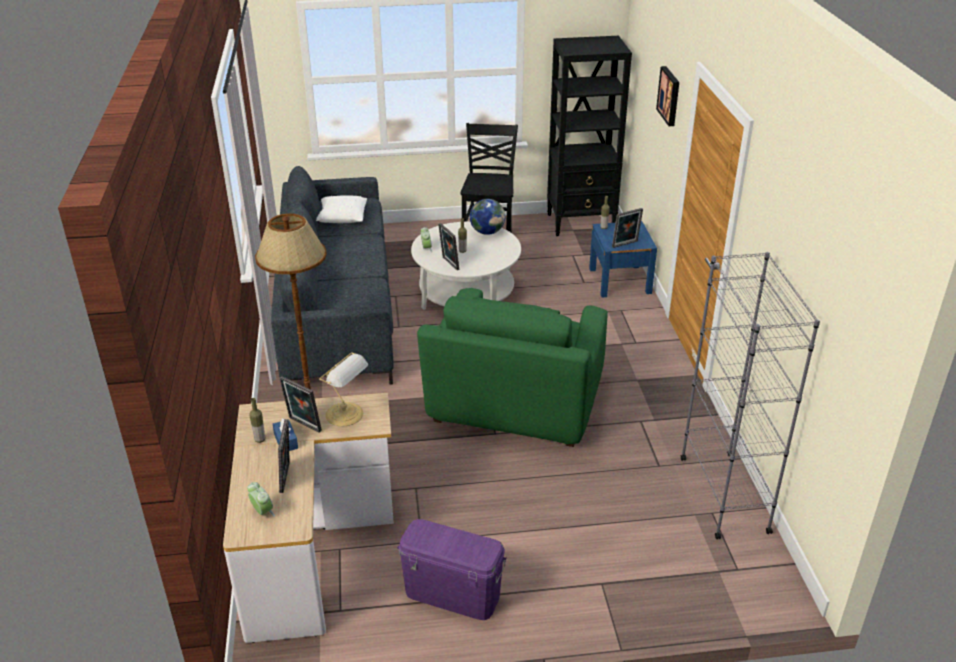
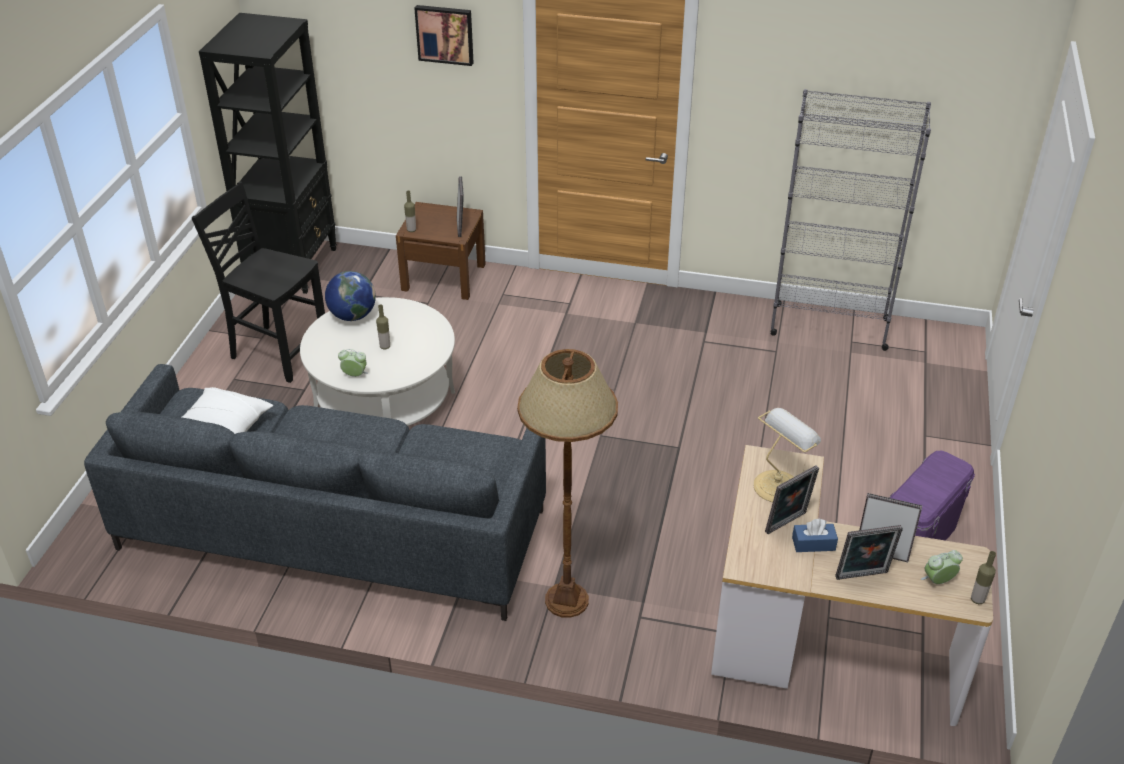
camera: 70 degrees left, 5 degrees up
(260, 439) = (803, 566): bottle -> bottle (977, 599)
(449, 264) = (408, 365): picture frame -> picture frame (862, 577)
(515, 401) = (629, 417): green armchair -> none
(620, 281) = (443, 277): blue nightstand -> brown nightstand

